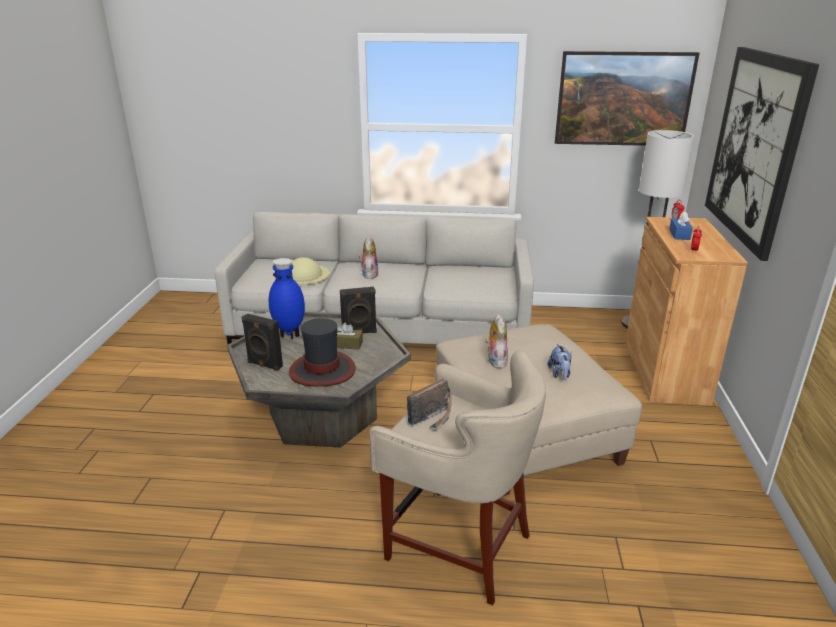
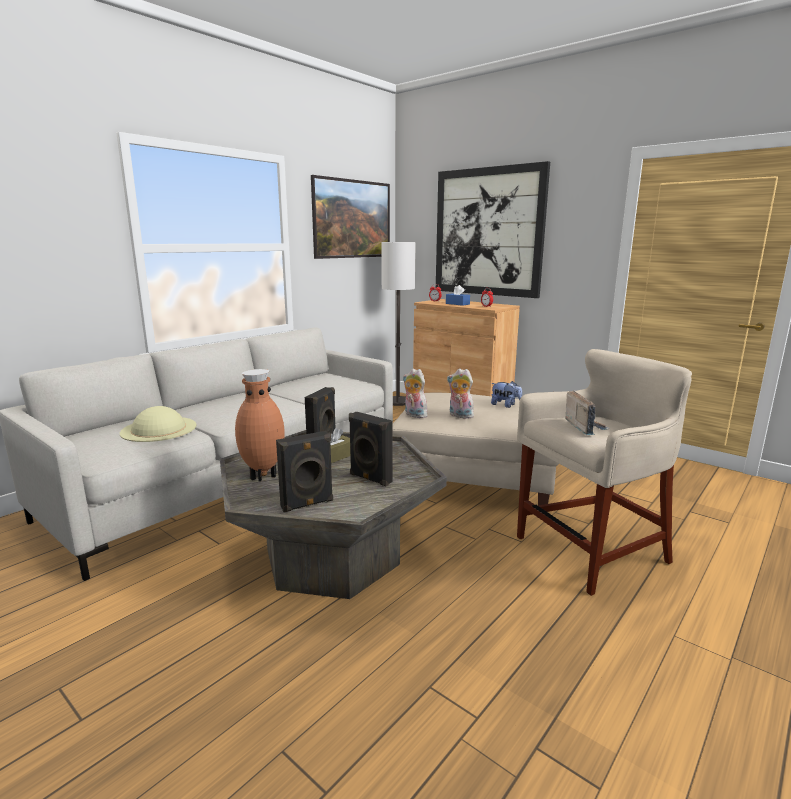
camera: 55 degrees left, 10 degrees down
(290, 334) = (263, 475): blue vase -> brown vase
(322, 370) = (369, 478): hat -> black speaker
(369, 274) = (232, 407): plush toy -> plush toy (414, 415)

